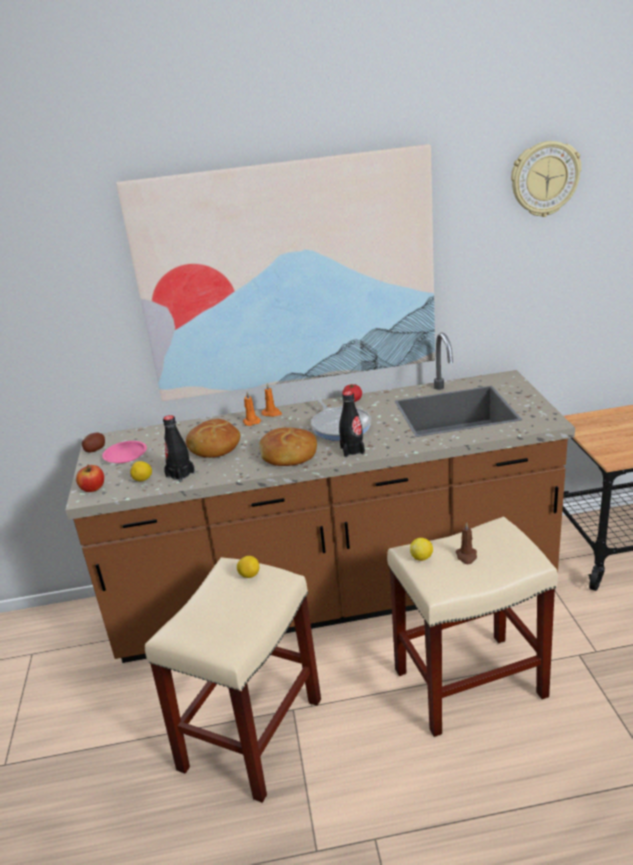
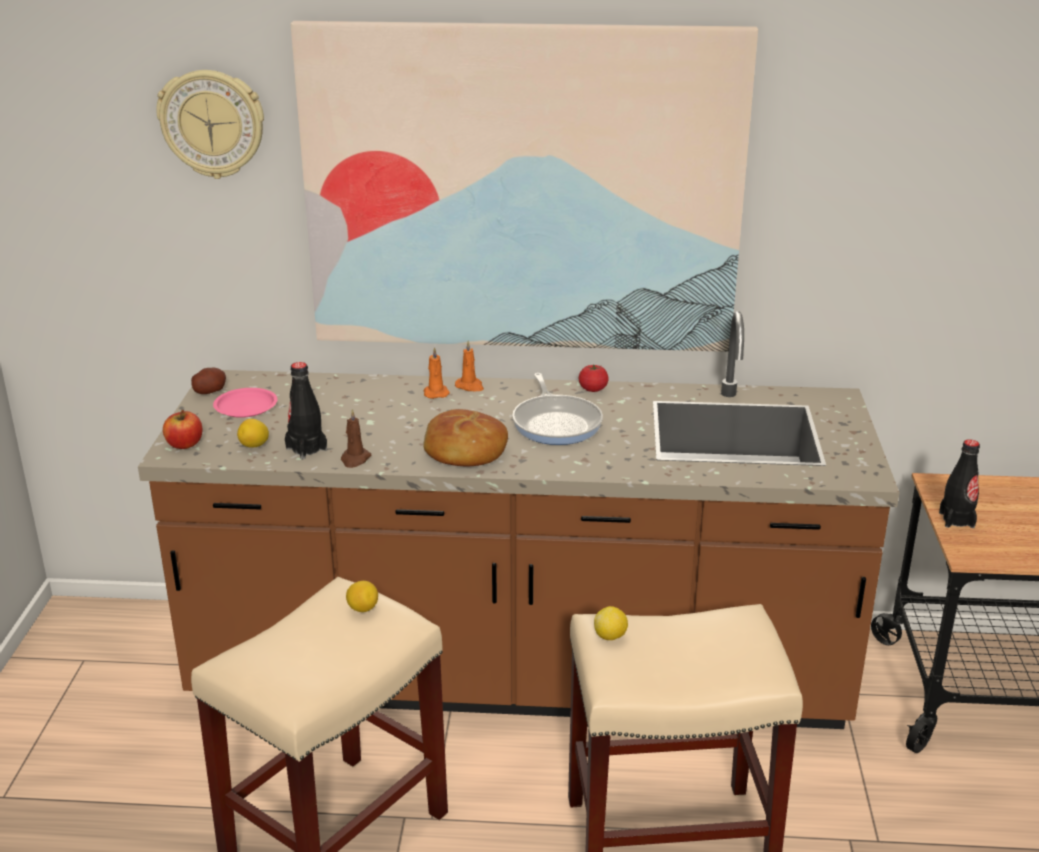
camera: 10 degrees right, 0 degrees up
(214, 447) = (368, 419): bread -> none
(352, 450) = (556, 462): black bottle -> black bottle (956, 520)
(466, 556) = (677, 649): brown candle -> brown candle (355, 459)
(544, 179) = (937, 103): wall clock -> wall clock (212, 124)

